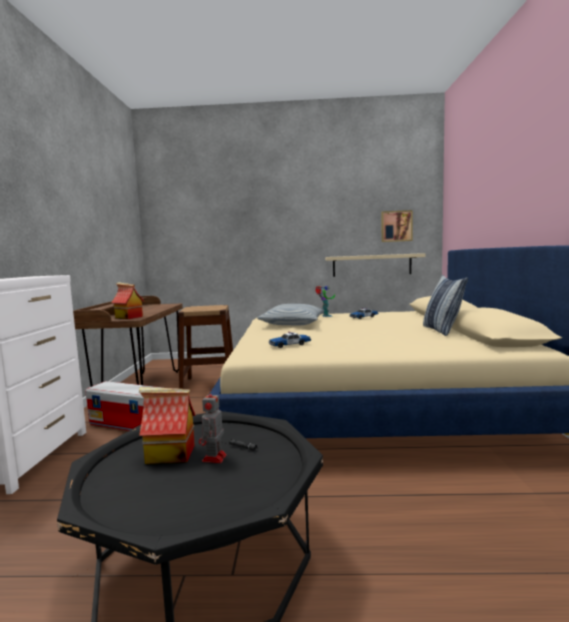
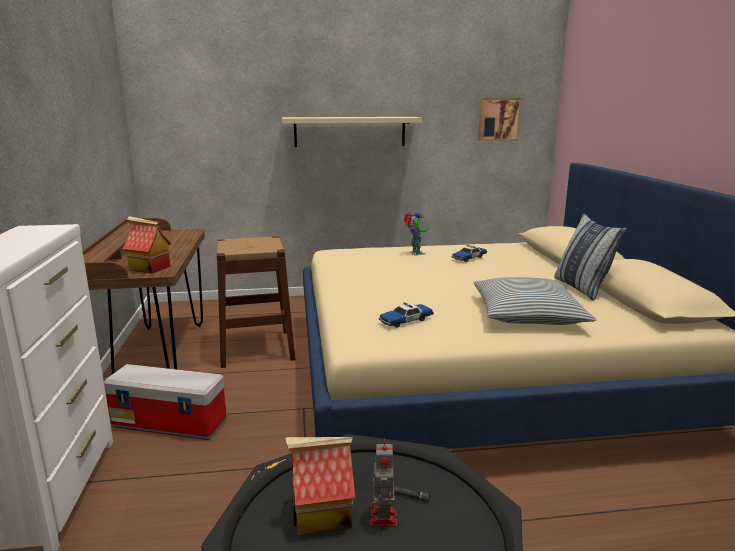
camera: 10 degrees left, 10 degrees up
(292, 323) = (380, 269): pillow -> pillow (527, 314)
(371, 265) = (463, 172): beige shelf -> beige shelf (350, 131)

